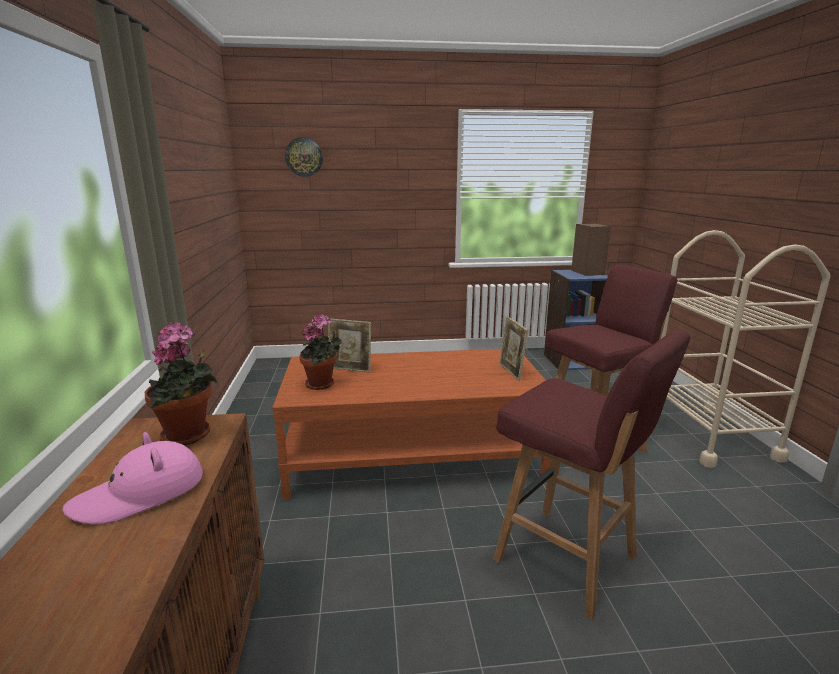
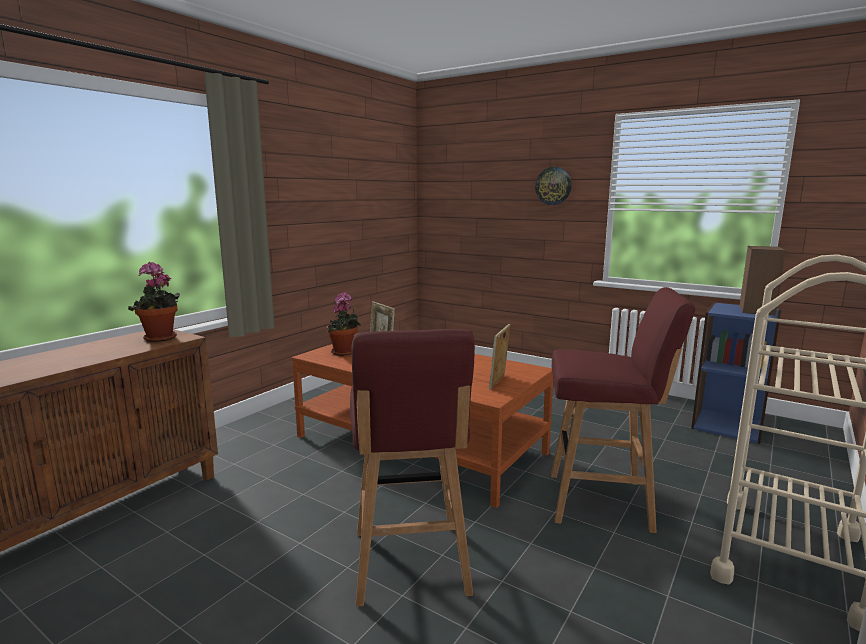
camera: 40 degrees right, 5 degrees down
(140, 493) = (93, 352): pink hat -> none
(304, 157) = (467, 169): wall clock -> wall clock (553, 186)

